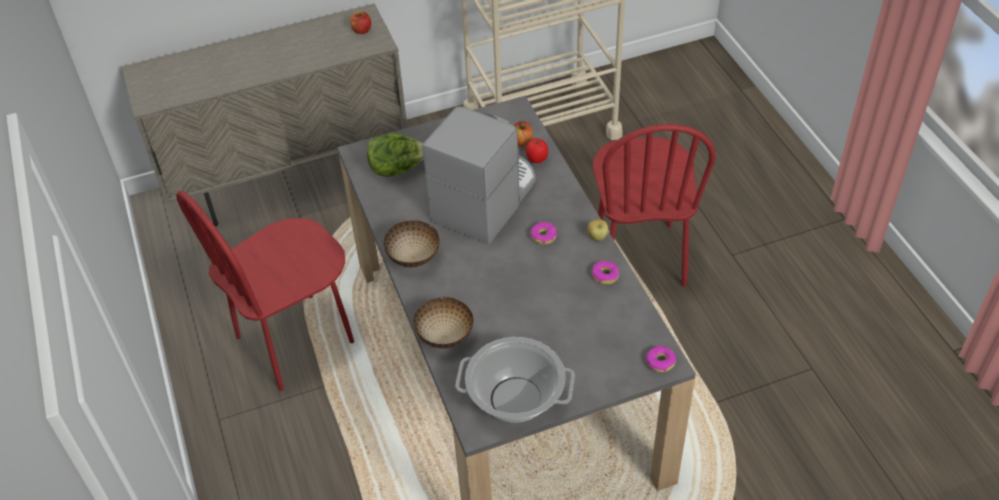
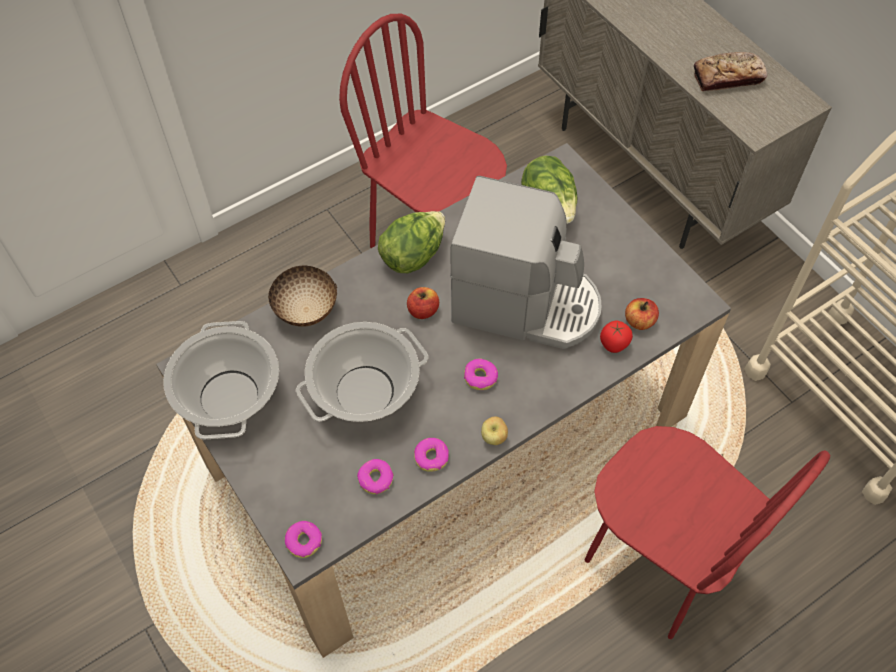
camera: 75 degrees right, 10 degrees up
(320, 44) = (728, 77): none -> bread
(361, 30) = (772, 108): apple -> apple (423, 310)
(413, 258) = (413, 255): bowl -> lettuce
(536, 307) = (365, 391): none -> cooking pot
(616, 311) = (375, 479): none -> donut
(639, 257) = (659, 562): red chair -> red chair turned 120 degrees counterclockwise

